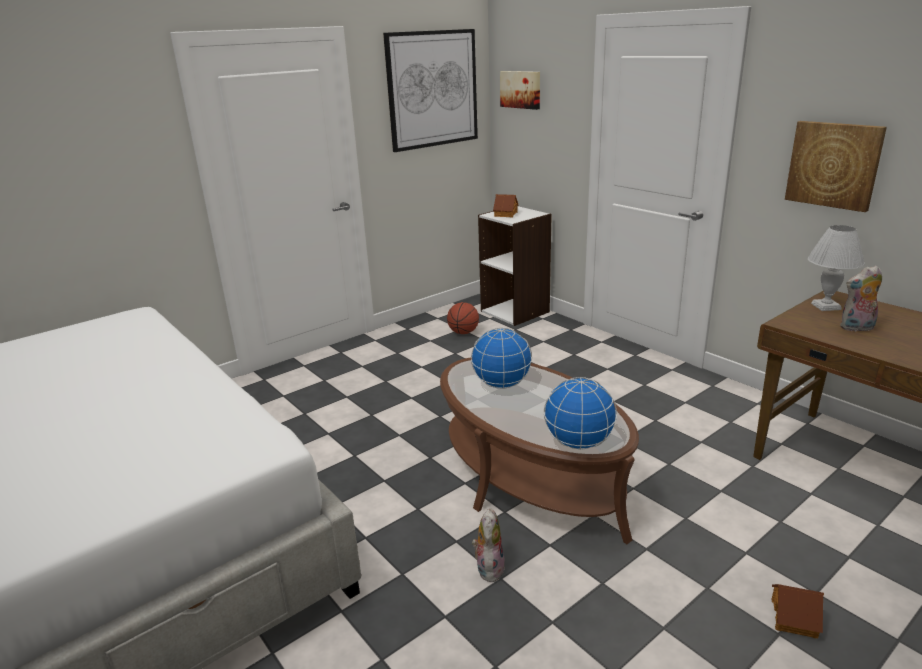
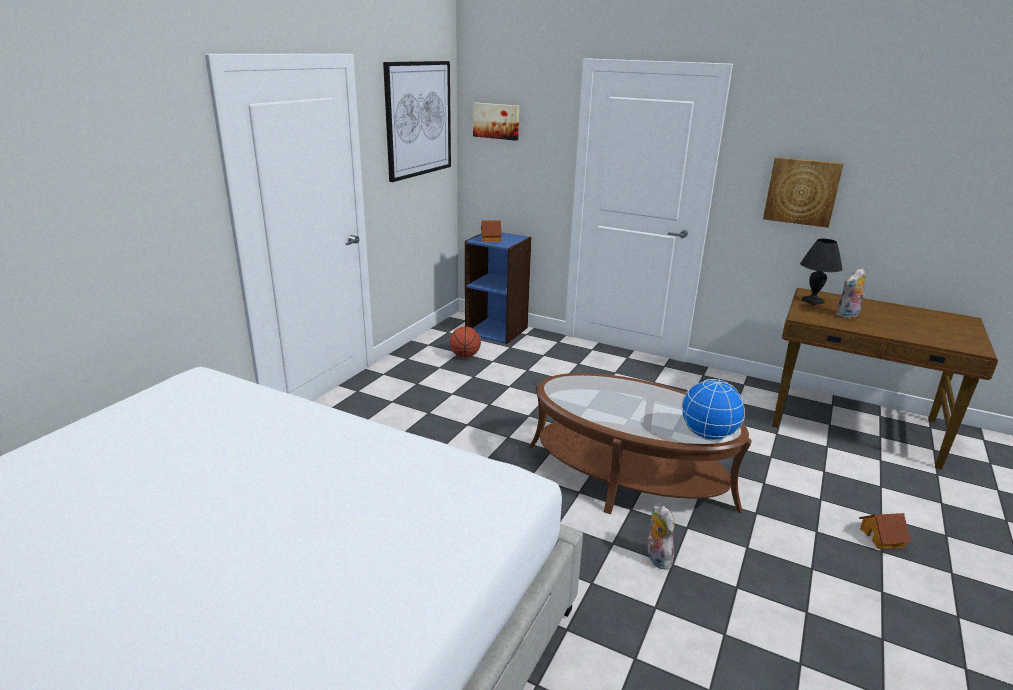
camera: 25 degrees left, 0 degrees up
(501, 384) = (601, 396): globe -> none
(515, 311) = (497, 330): white bookcase -> blue bookcase
(826, 306) = (812, 301): white table lamp -> black table lamp

